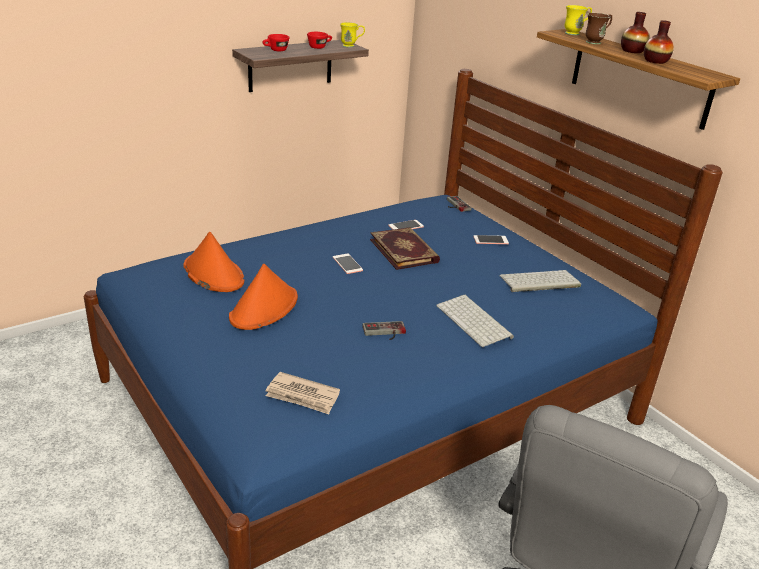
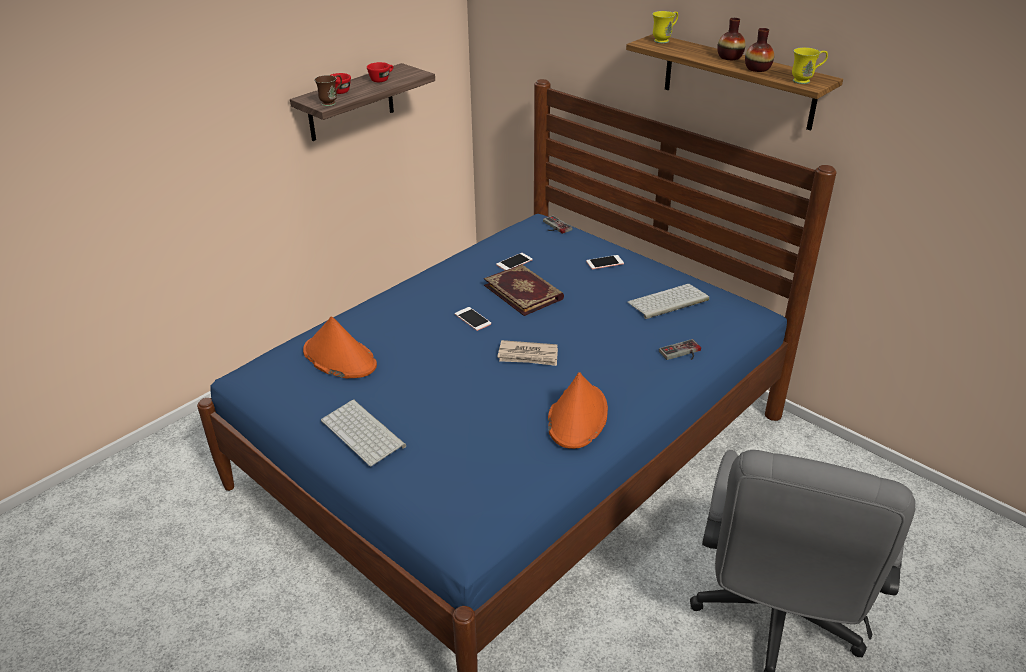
camera: 10 degrees left, 5 degrees up
(264, 308) = (409, 387): orange hat -> orange hat (577, 417)
(303, 396) = (487, 476): newspaper -> newspaper (528, 356)
(351, 46) = (415, 72): yellow mug -> yellow mug (806, 81)
(384, 332) = (540, 390): game controller -> game controller (682, 353)
(475, 321) = (622, 359): keyboard -> keyboard (364, 433)
(596, 42) = (690, 50): brown mug -> brown mug (332, 102)

